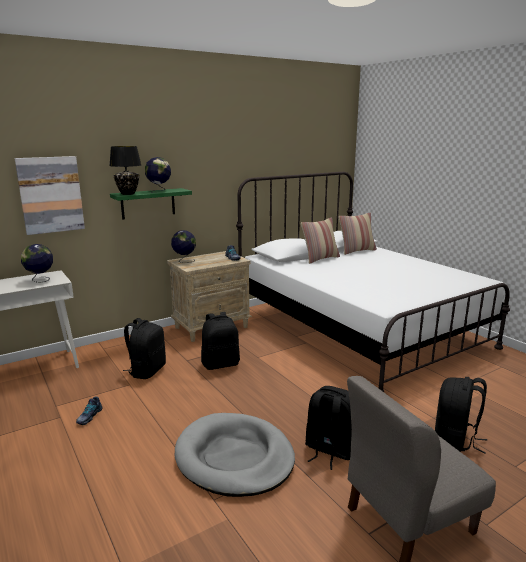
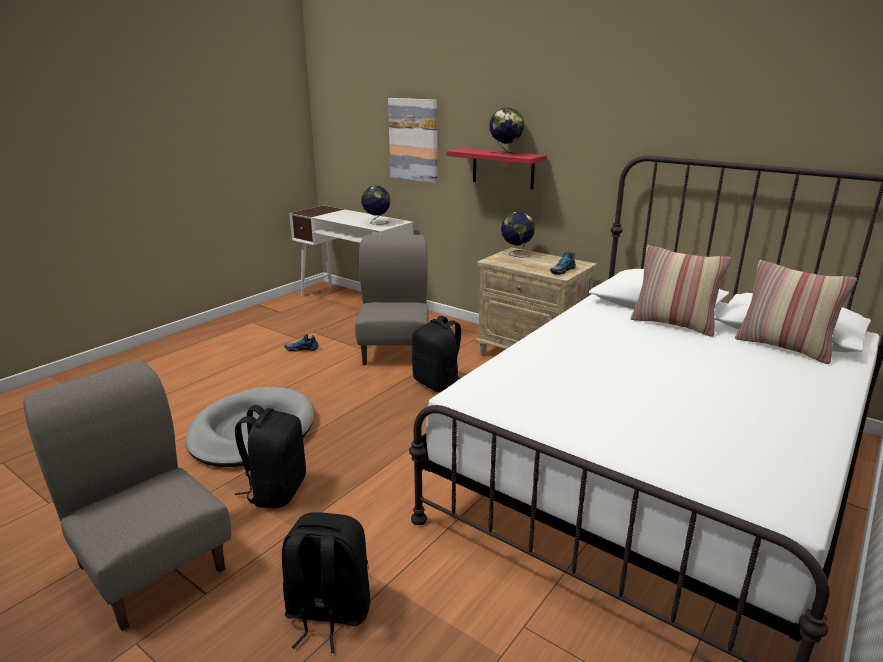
camera: 70 degrees right, 5 degrees up
(128, 194) = (467, 150): black table lamp -> none
(147, 371) = (395, 350): black backpack -> grey chair
(148, 203) = (503, 168): green shelf -> red shelf

